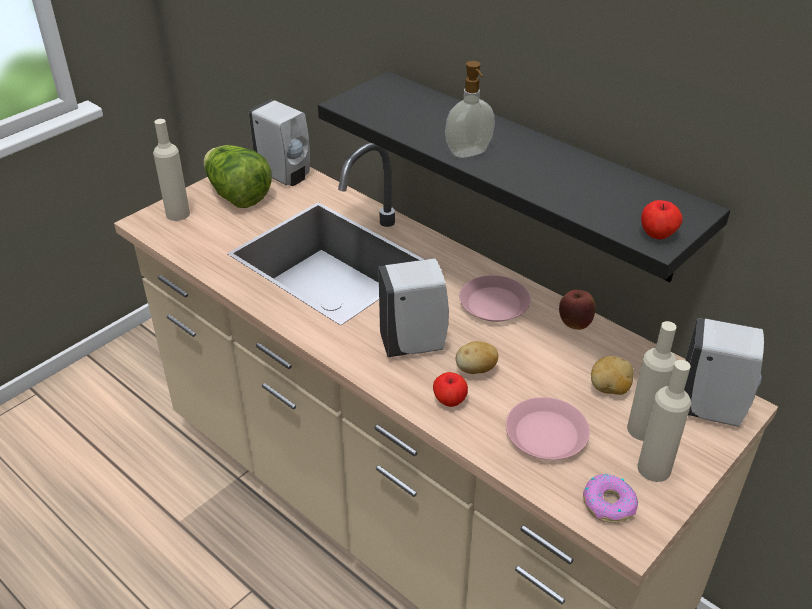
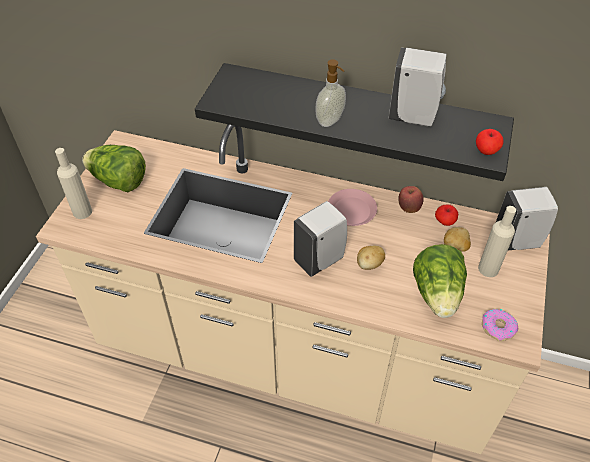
camera: 25 degrees left, 10 degrees up
(285, 176) = (143, 153): white soap dispenser -> white soap dispenser (414, 117)
(449, 401) = (367, 293): apple -> apple (444, 222)
(546, 434) = (437, 294): pink plate -> lettuce
(654, 468) = (509, 293): beige bottle -> none

